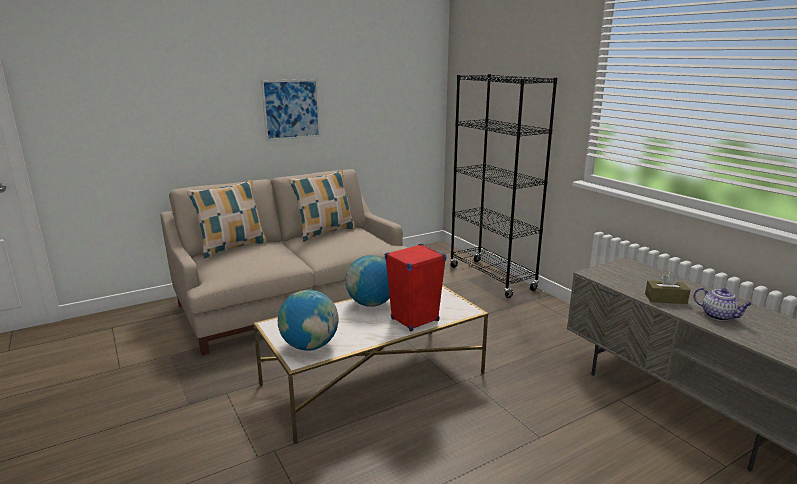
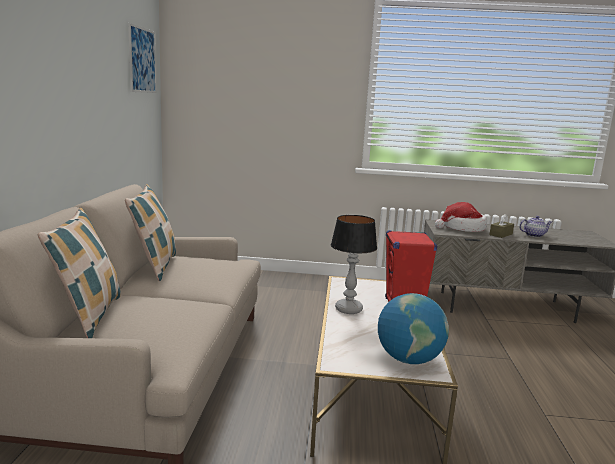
camera: 55 degrees left, 5 degrees down
(291, 109) = (61, 105): picture -> picture (142, 60)
(371, 304) = (349, 309): globe -> table lamp
(491, 278) = (272, 278): black bookcase -> none
(635, 278) = (462, 228): none -> hat

